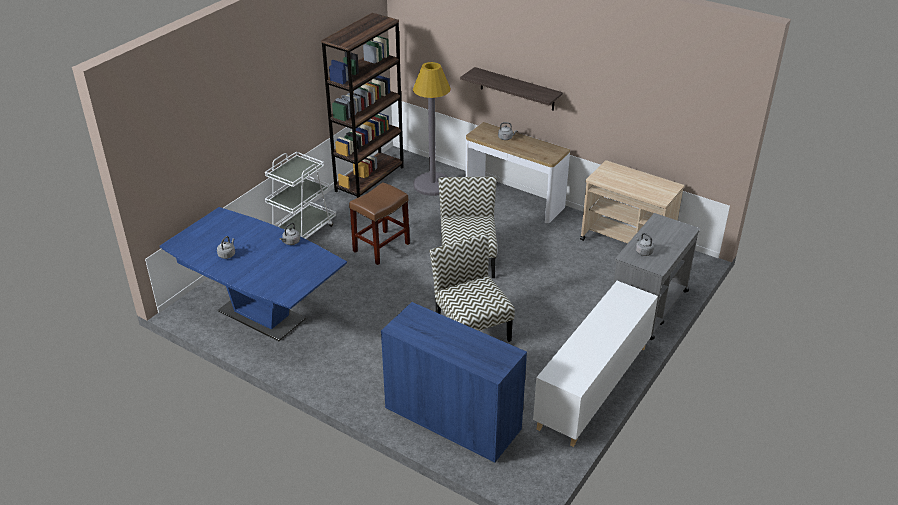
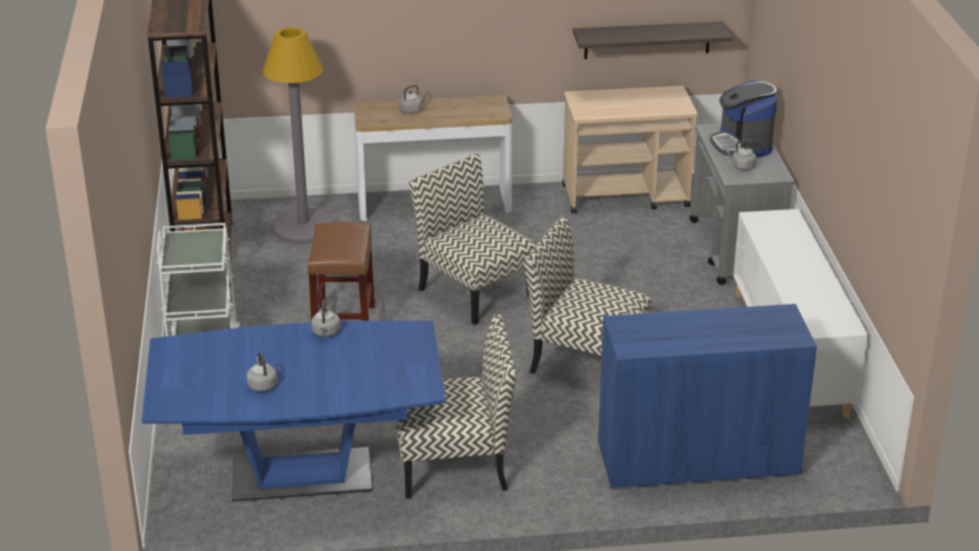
camera: 40 degrees left, 5 degrees down
(332, 350) = (454, 465): none -> chair
(517, 89) = (405, 33): shelf -> shelf (647, 40)
(664, 238) = (742, 145): none -> coffee machine

